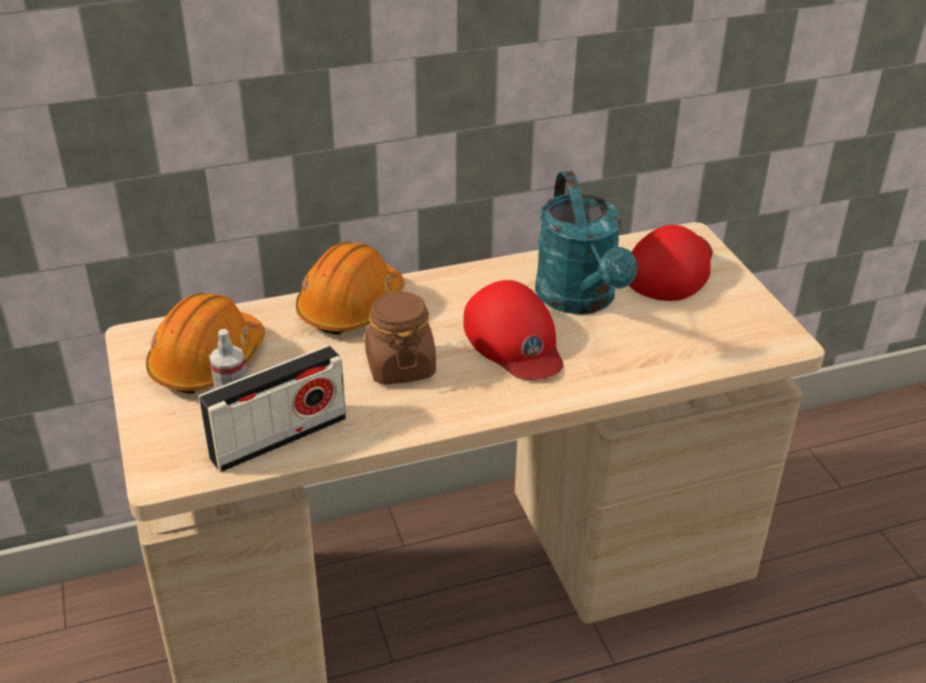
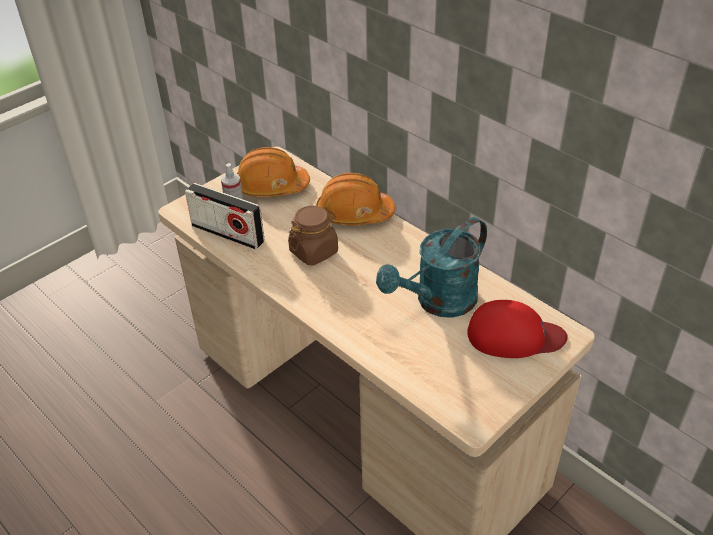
camera: 65 degrees right, 5 degrees up
(514, 340) = (371, 287): red cap -> none

